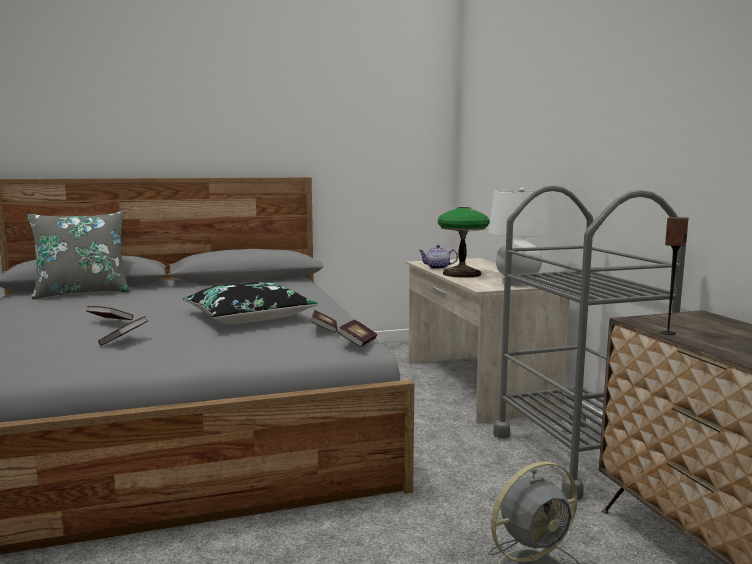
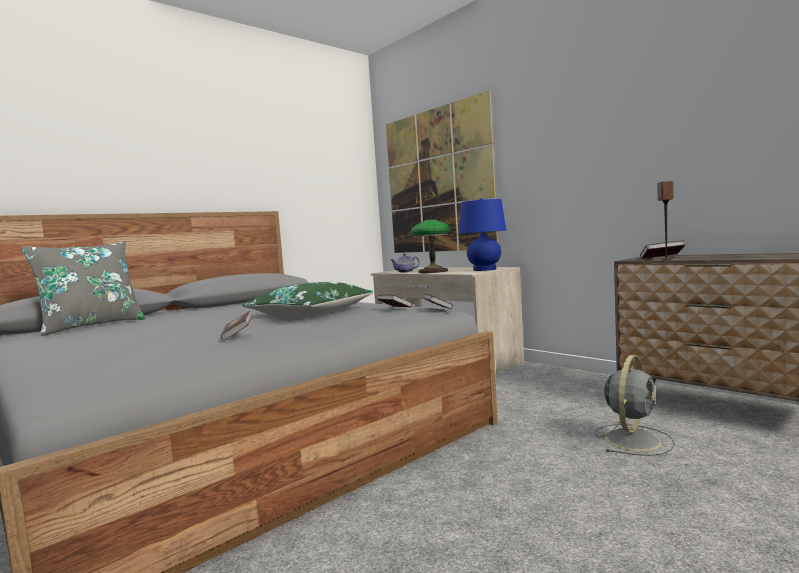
camera: 25 degrees left, 5 degrees down
(110, 322) = (189, 330): book -> book (662, 258)
(249, 317) = (310, 313): black pillow -> green pillow
(507, 149) = (437, 181): none -> picture
(517, 283) = (484, 269): white table lamp -> blue table lamp
(575, 456) = (565, 381): grey cart -> none

